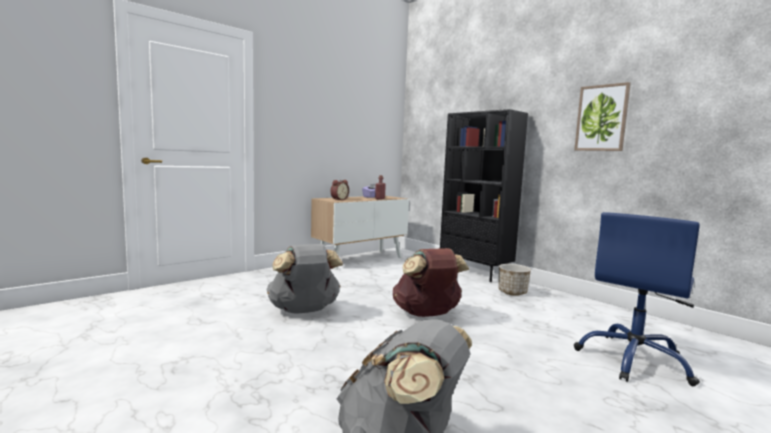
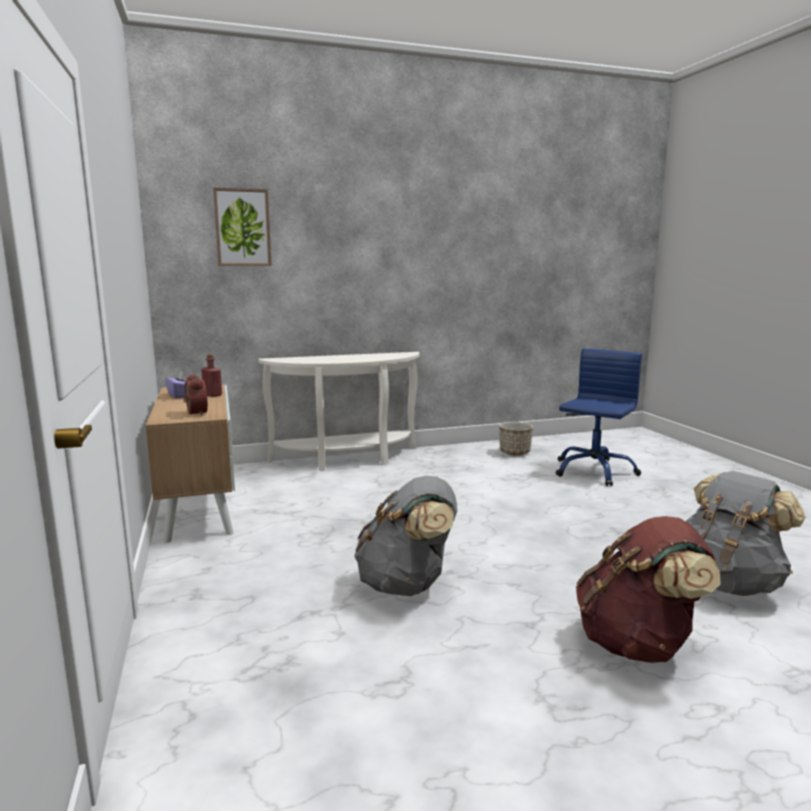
camera: 65 degrees left, 5 degrees up
(427, 314) = (465, 514): brown backpack -> brown backpack (638, 644)
(475, 273) = (348, 460): black bookcase -> white console table
(512, 292) = (427, 463): planter -> planter (515, 452)
(601, 118) = (461, 260): picture -> picture (242, 228)
(634, 360) = (593, 471): blue office chair -> blue office chair turned 120 degrees counterclockwise

